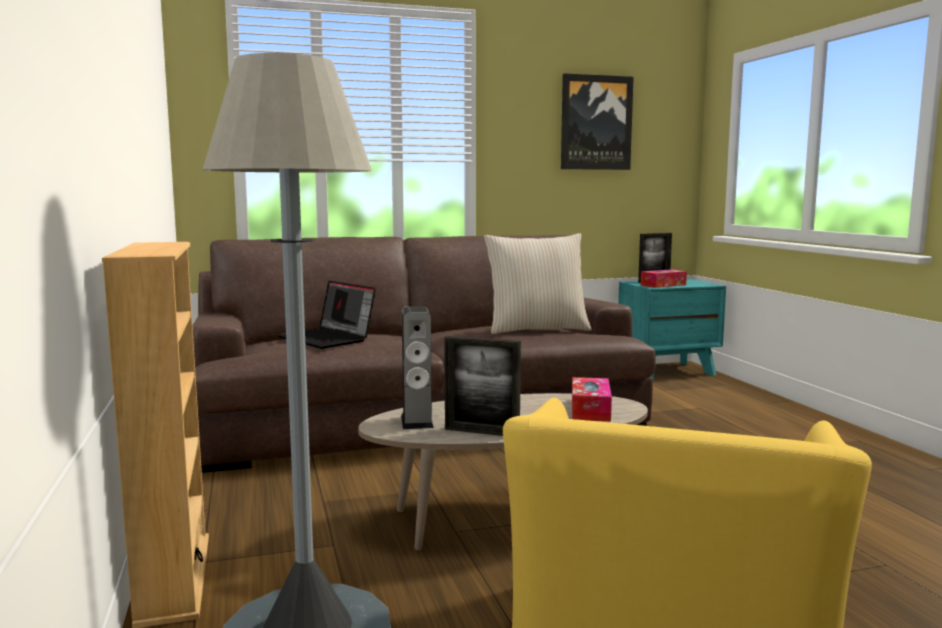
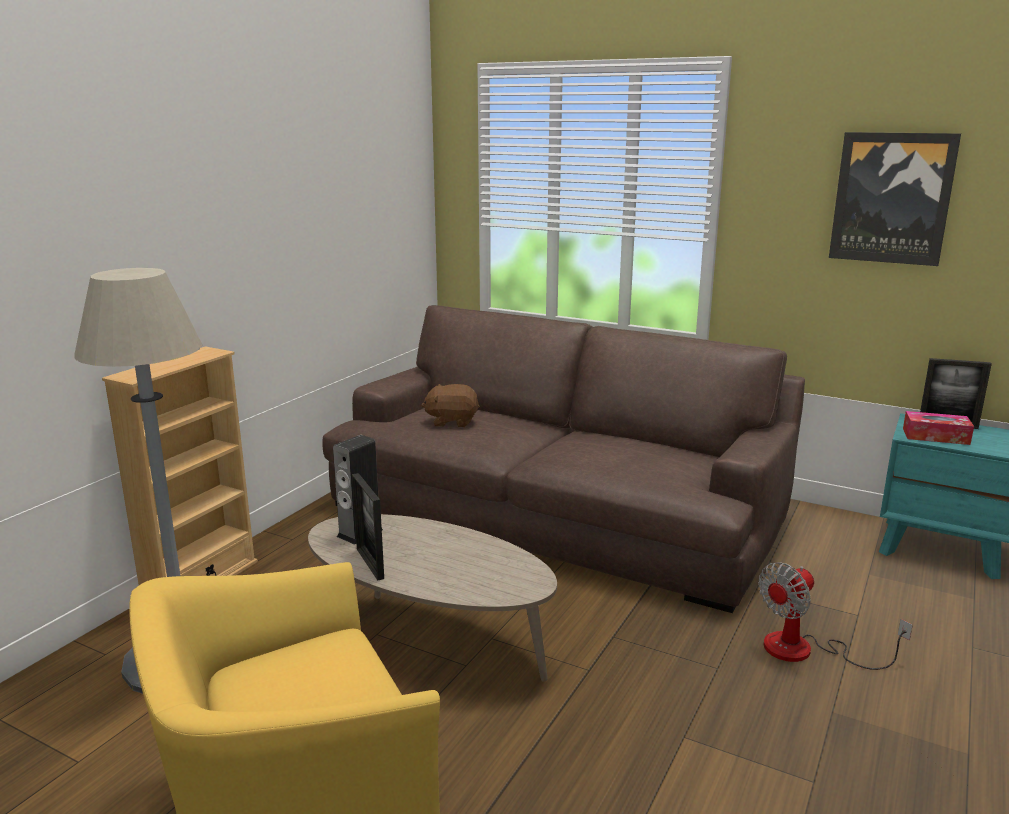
camera: 45 degrees right, 10 degrees up
(328, 339) = (452, 421): laptop -> brown plush toy
(536, 329) = (643, 463): beige pillow -> none
(590, 410) = (493, 578): tissue box -> none
(715, 430) = (805, 650): none -> fan

